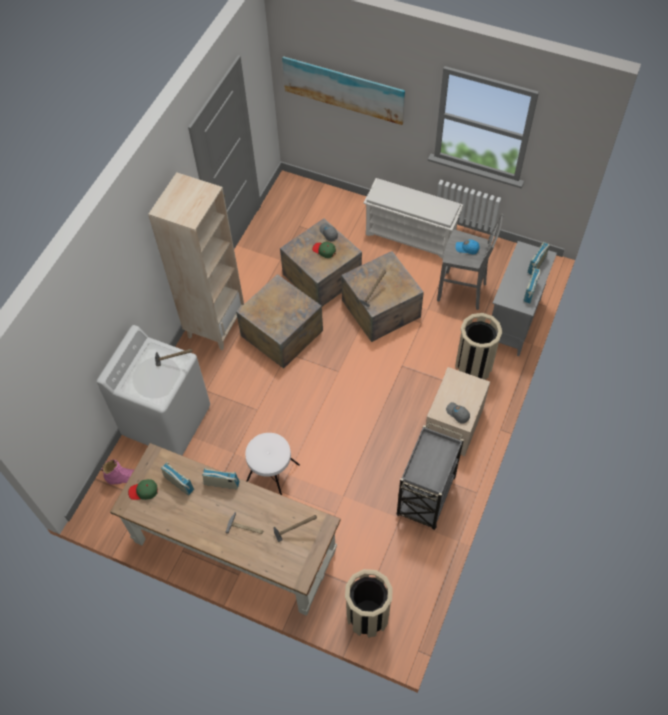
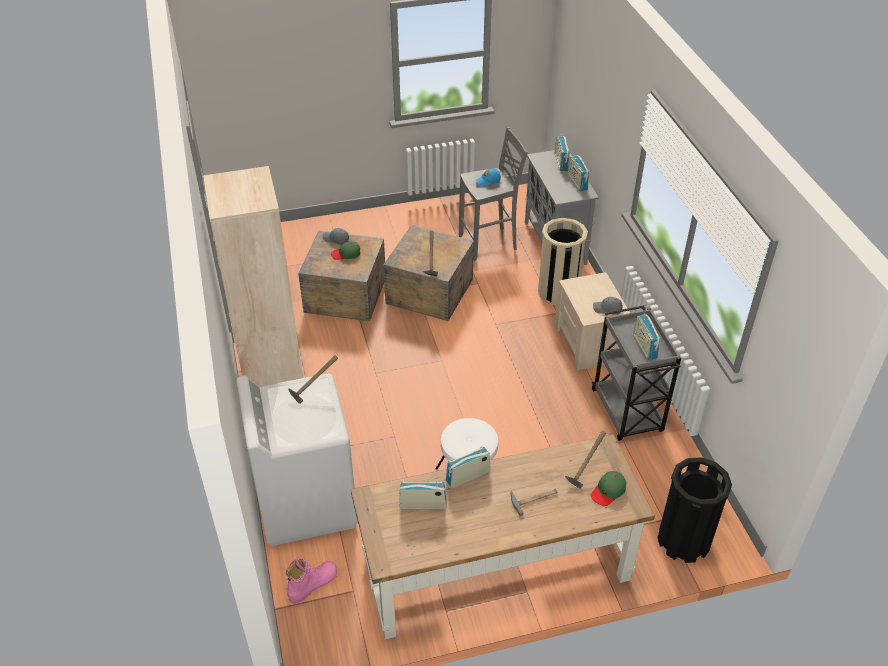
camera: 40 degrees left, 15 degrees down
(143, 491) = (391, 536): green cap -> green cap (608, 491)
(282, 332) = (352, 359): crate -> none
(343, 88) = (280, 81): picture -> none
(367, 616) = (683, 540): beige trash can -> black trash can
(411, 236) = (399, 225): white shoe rack -> none
(429, 467) = (644, 346): none -> radio

